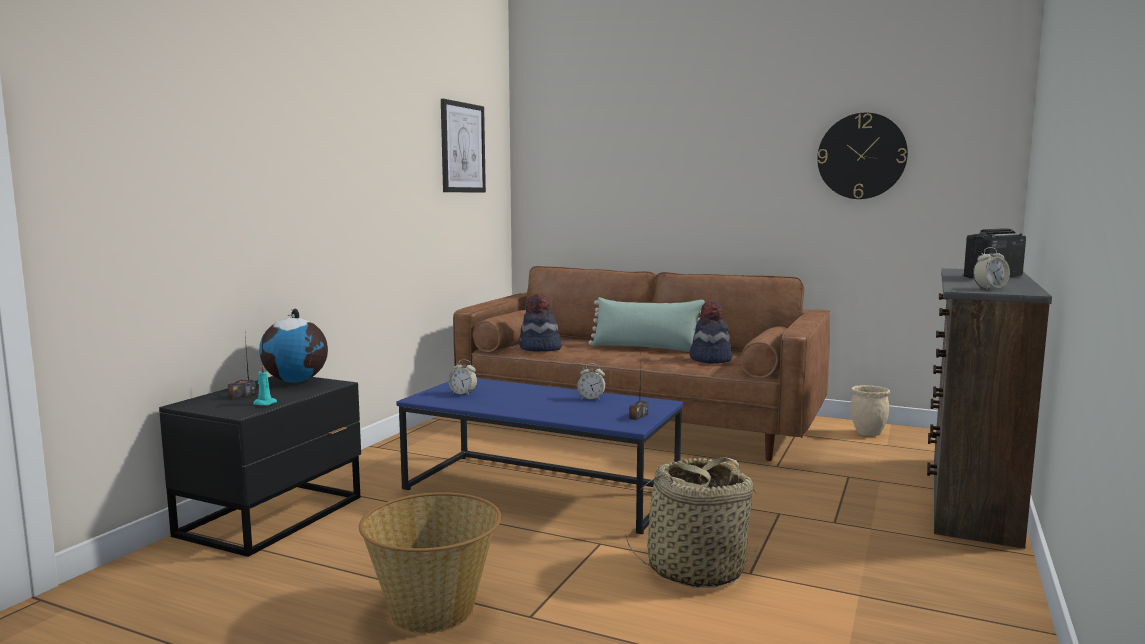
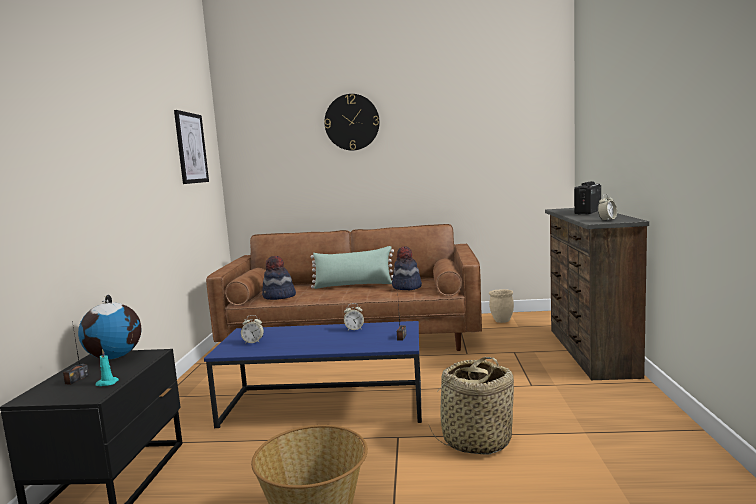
camera: 20 degrees left, 0 degrees up
(861, 156) = (476, 140): wall clock -> wall clock (352, 122)

